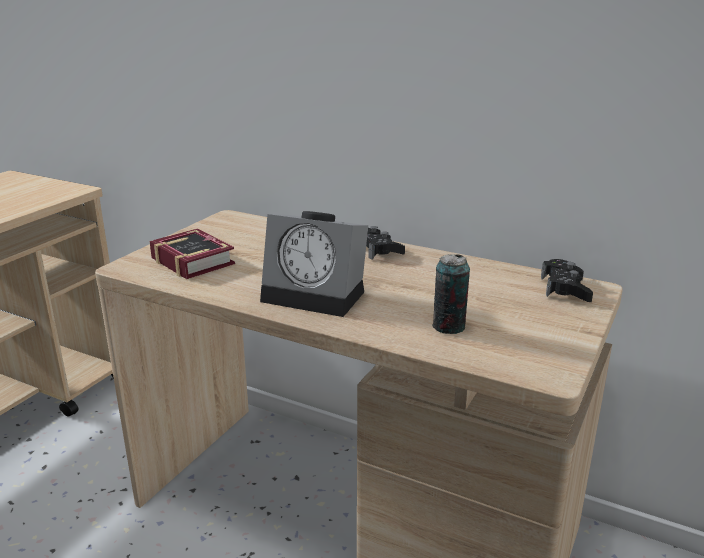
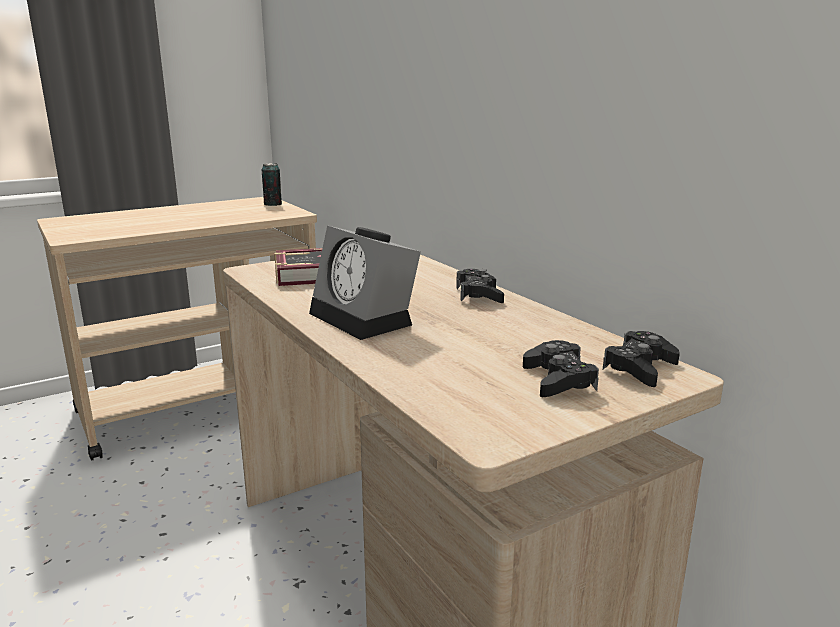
camera: 30 degrees right, 5 degrees down
(448, 327) = (448, 371): can -> can (273, 204)
(529, 313) = (558, 380): none -> black game controller

